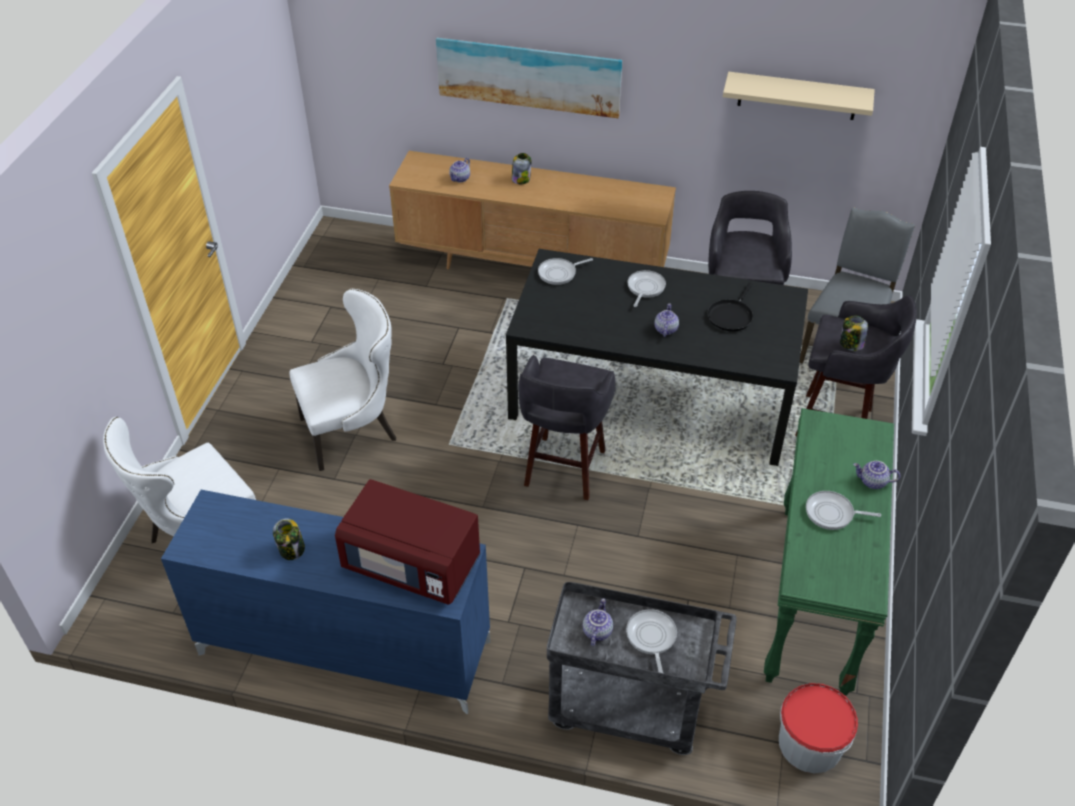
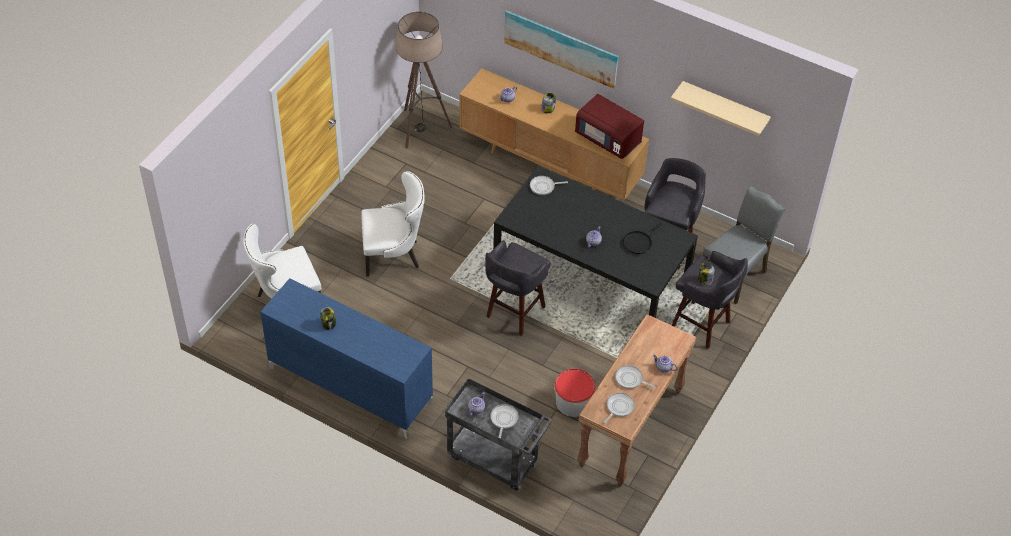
camera: 15 degrees right, 5 degrees up
(338, 259) = (421, 128): none -> floor lamp
(412, 564) = (389, 348): red microwave -> red microwave (608, 139)
(645, 288) = (593, 210): frying pan -> frying pan (619, 407)
(810, 744) = (588, 504): bucket -> bucket (573, 402)
(814, 599) = (631, 429): green console table -> brown console table

